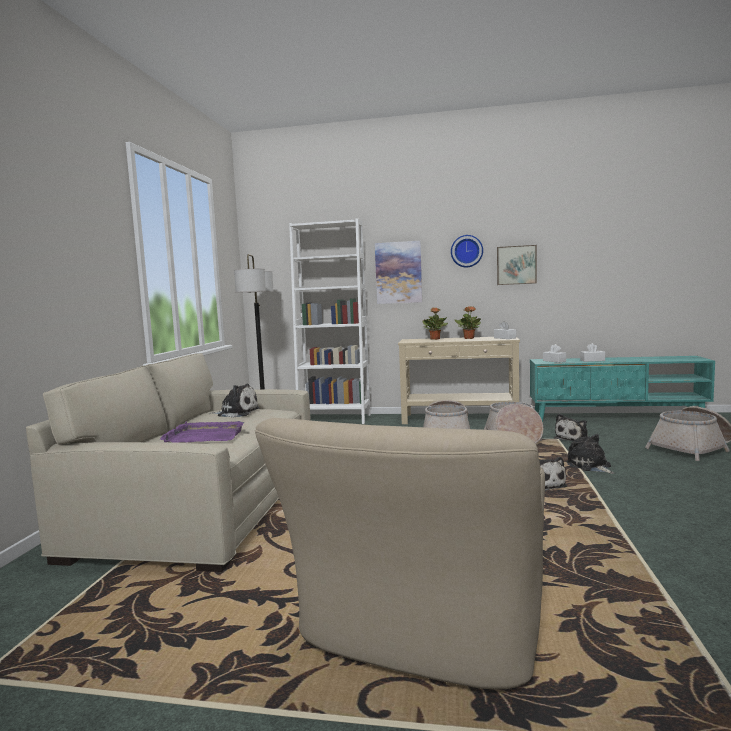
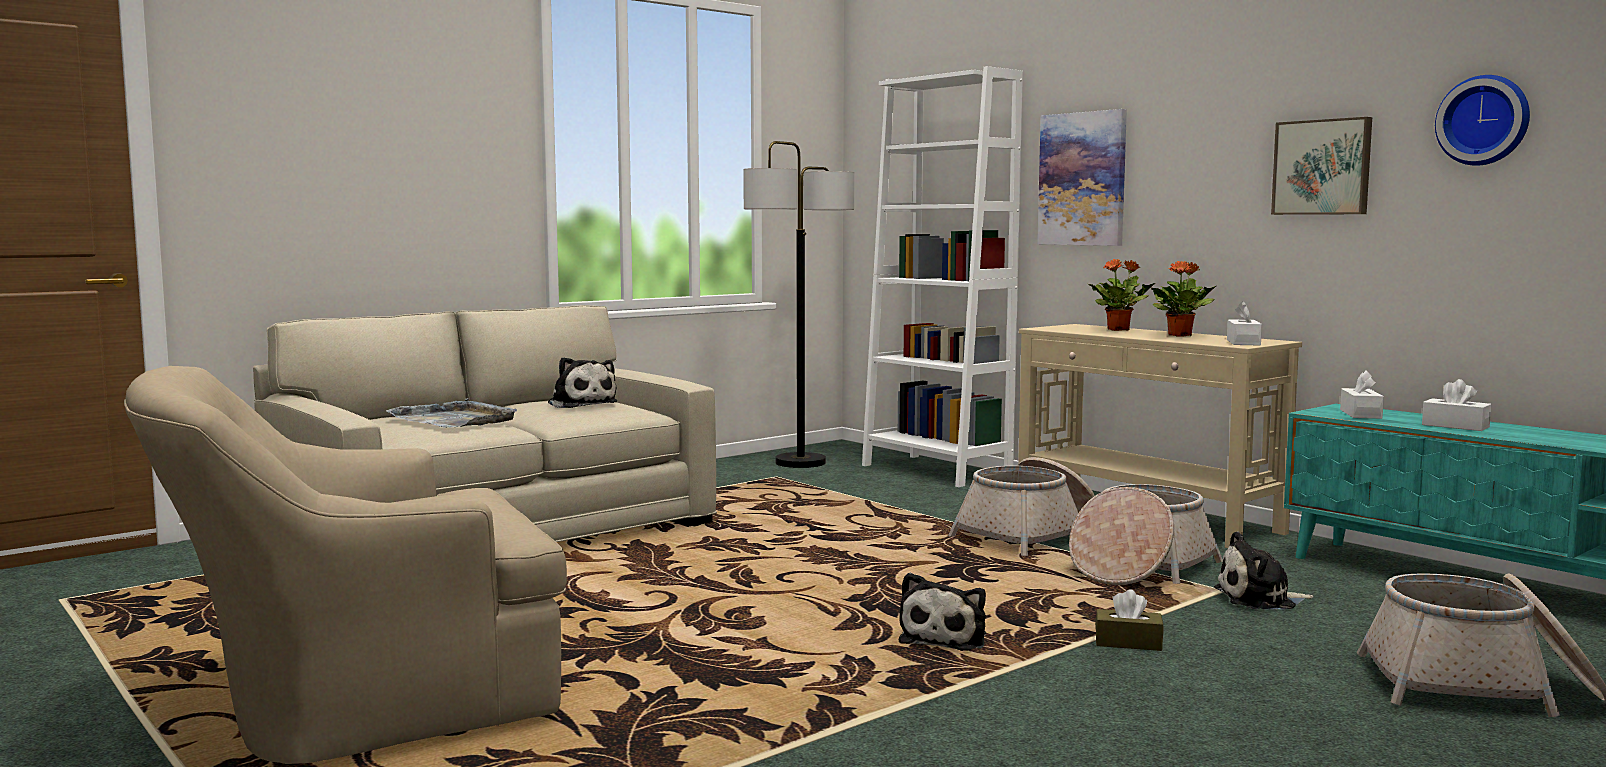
camera: 40 degrees right, 0 degrees up
(204, 436) = (455, 420): purple tray -> grey tray
(466, 251) = (1216, 133): wall clock -> wall clock (1484, 120)
(590, 466) = (1128, 643): plush toy -> brown tissue box

